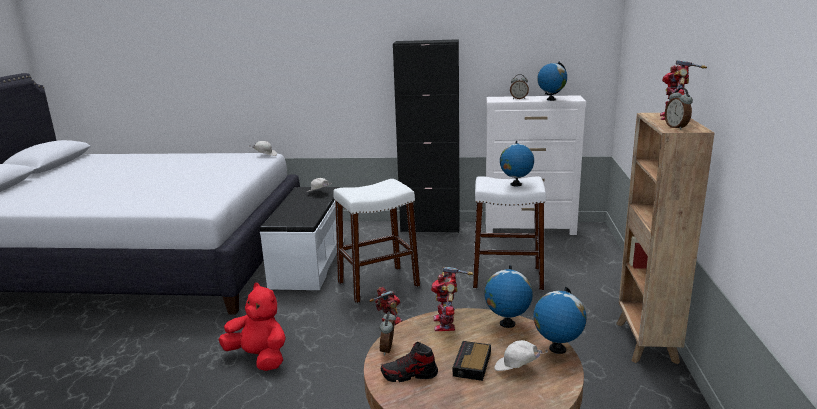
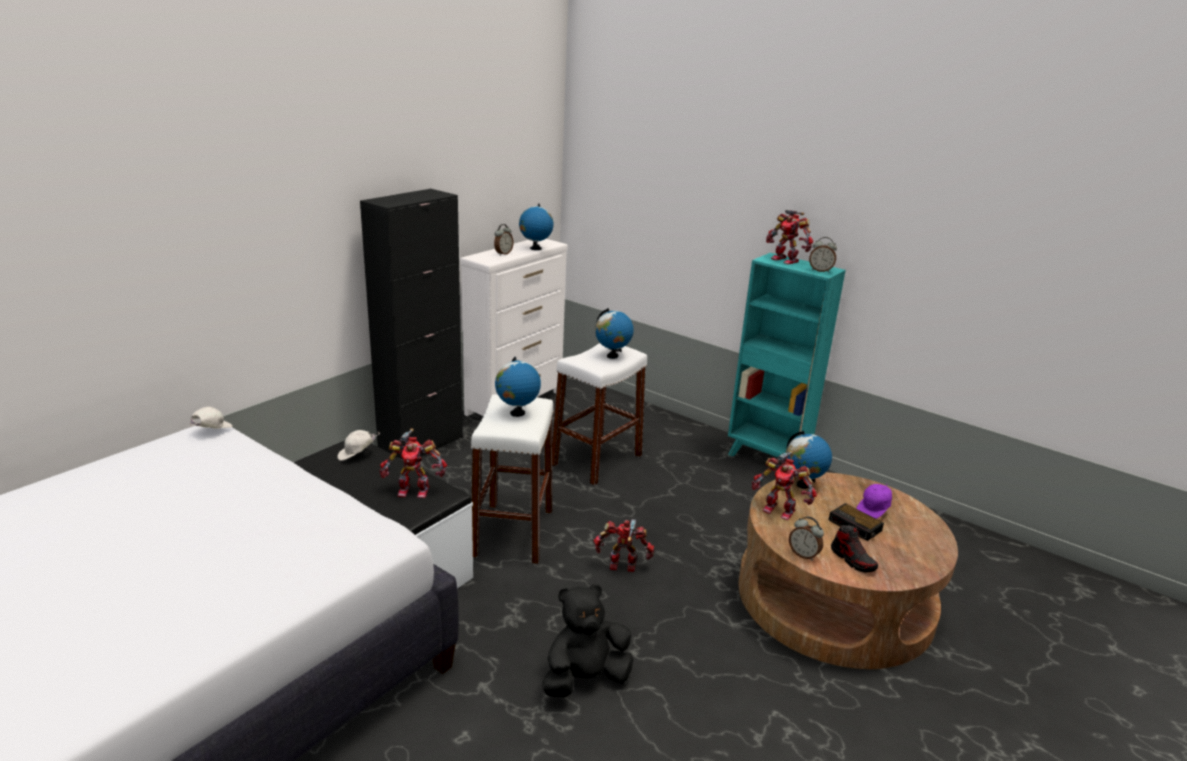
camera: 60 degrees left, 5 degrees up
(259, 358) = (585, 678): red plush toy -> black plush toy
(300, 214) = (414, 490): none -> toy robot
(409, 375) = (853, 560): shoe -> shoe turned 60 degrees counterclockwise
(517, 368) = (874, 510): white cap -> purple cap
(557, 349) = (857, 483): globe -> globe (517, 413)
(646, 343) = (766, 459): brown bookcase -> turquoise bookcase

